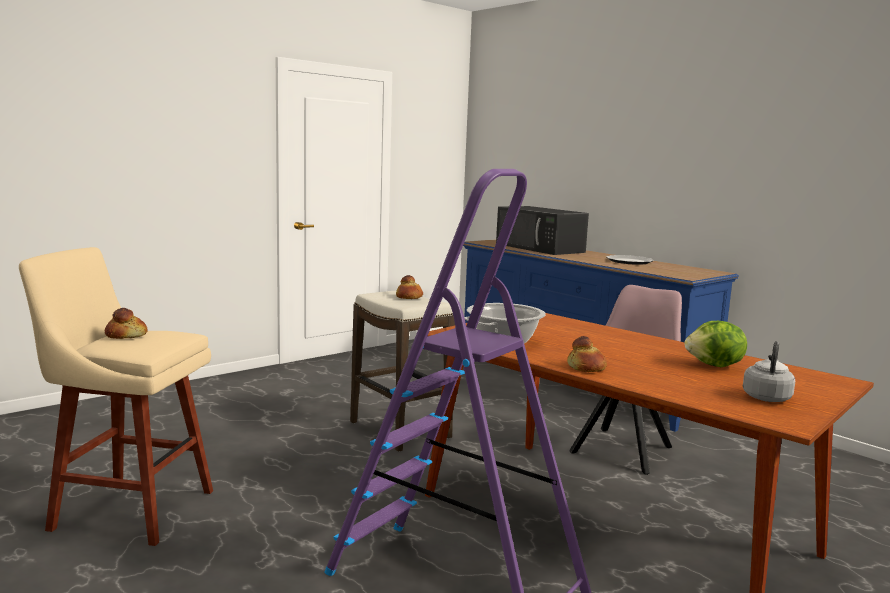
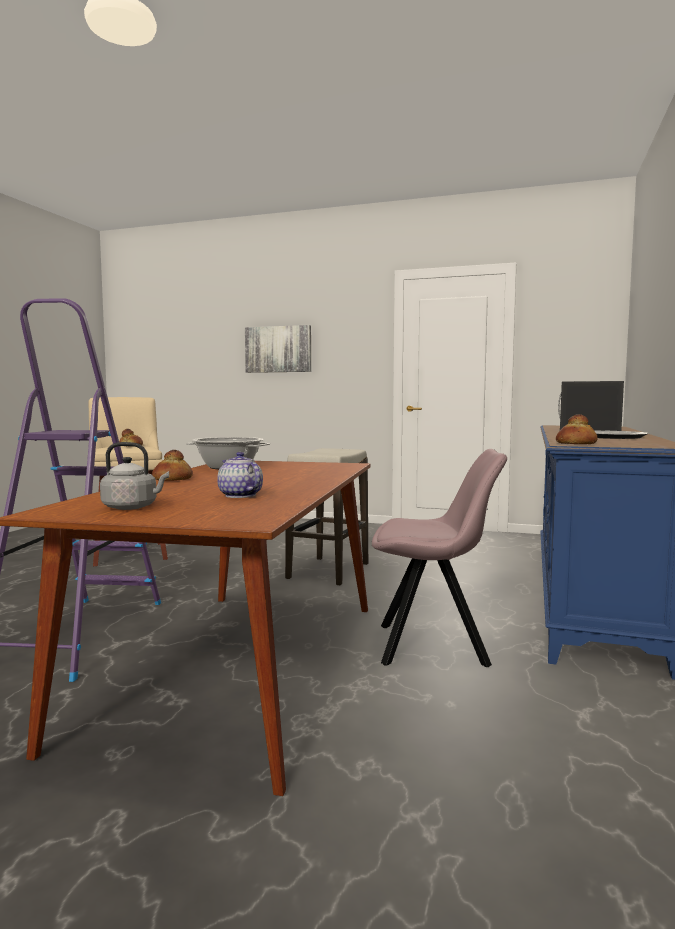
camera: 60 degrees right, 5 degrees down
(116, 145) = (278, 349): none -> picture
(409, 297) = (337, 451): bread -> bread (576, 443)
(715, 366) = (239, 495): lettuce -> teapot

